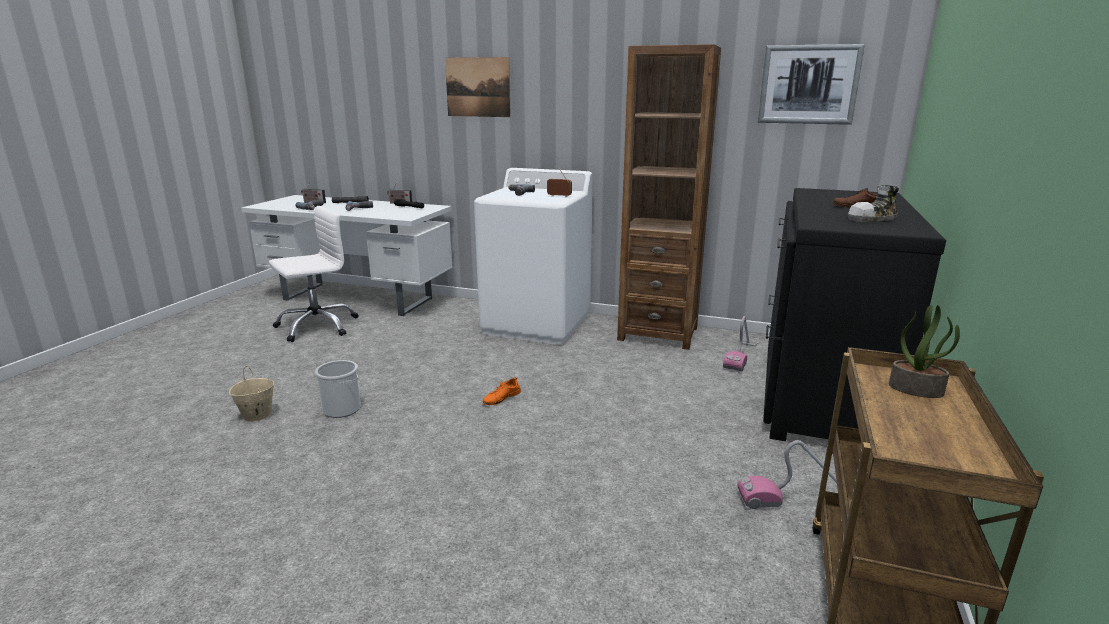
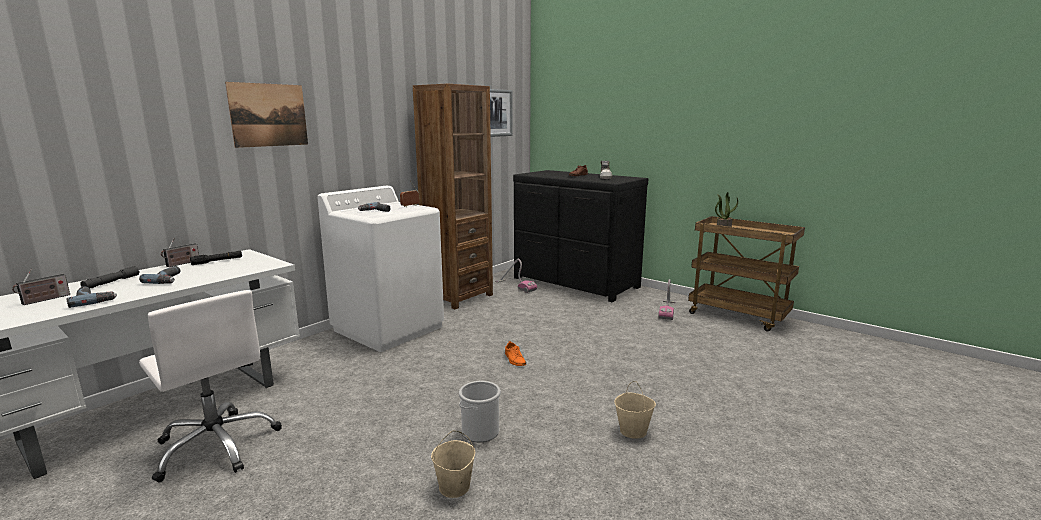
camera: 70 degrees left, 5 degrees down
(317, 326) = (217, 445): white office chair -> white office chair turned 150 degrees clockwise
(351, 497) = (633, 431): none -> beige bucket

